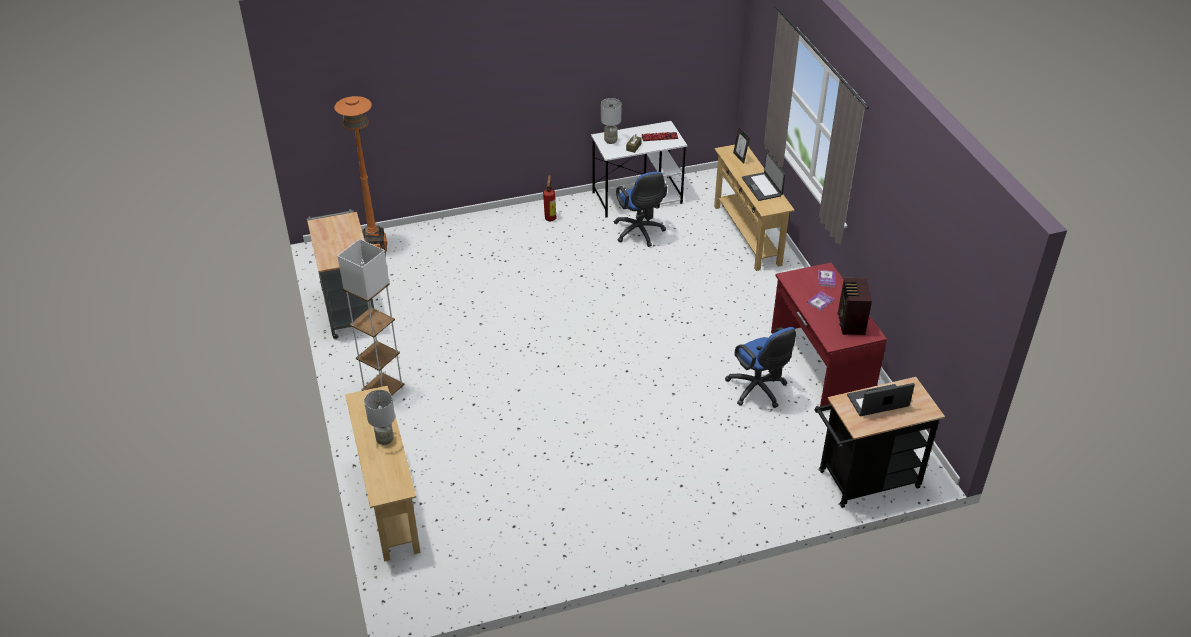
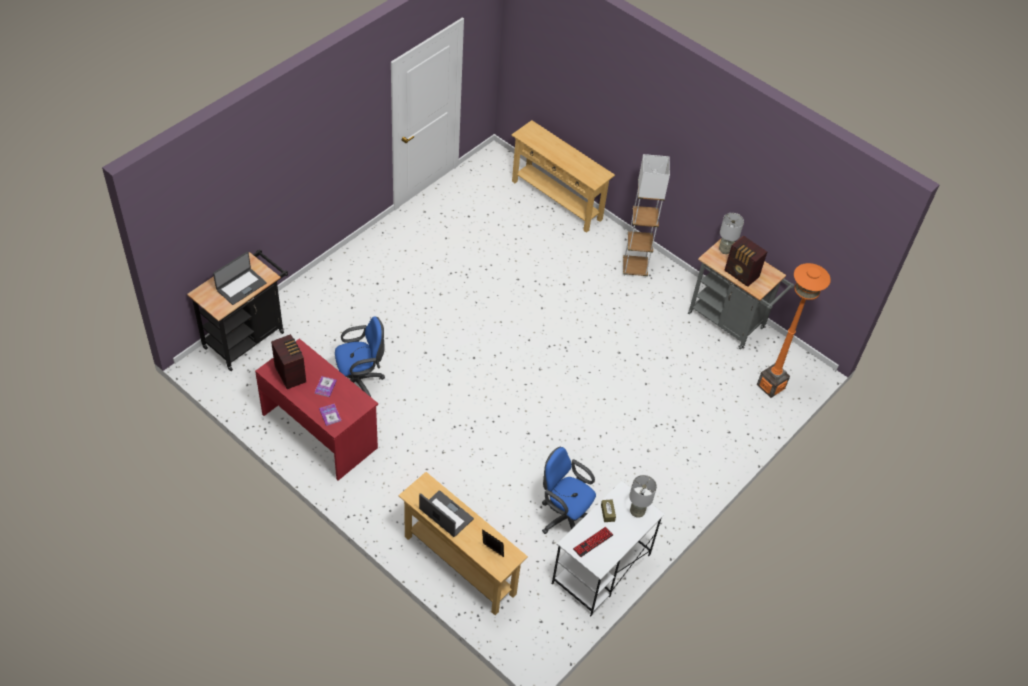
camera: 145 degrees right, 10 degrees up
(347, 234) = (741, 274): none -> radio
(385, 439) = (560, 157): grey table lamp -> grey table lamp (724, 250)
(551, 217) = (661, 499): fire extinguisher -> none
(758, 391) = (360, 383): blue office chair -> blue office chair turned 135 degrees clockwise

